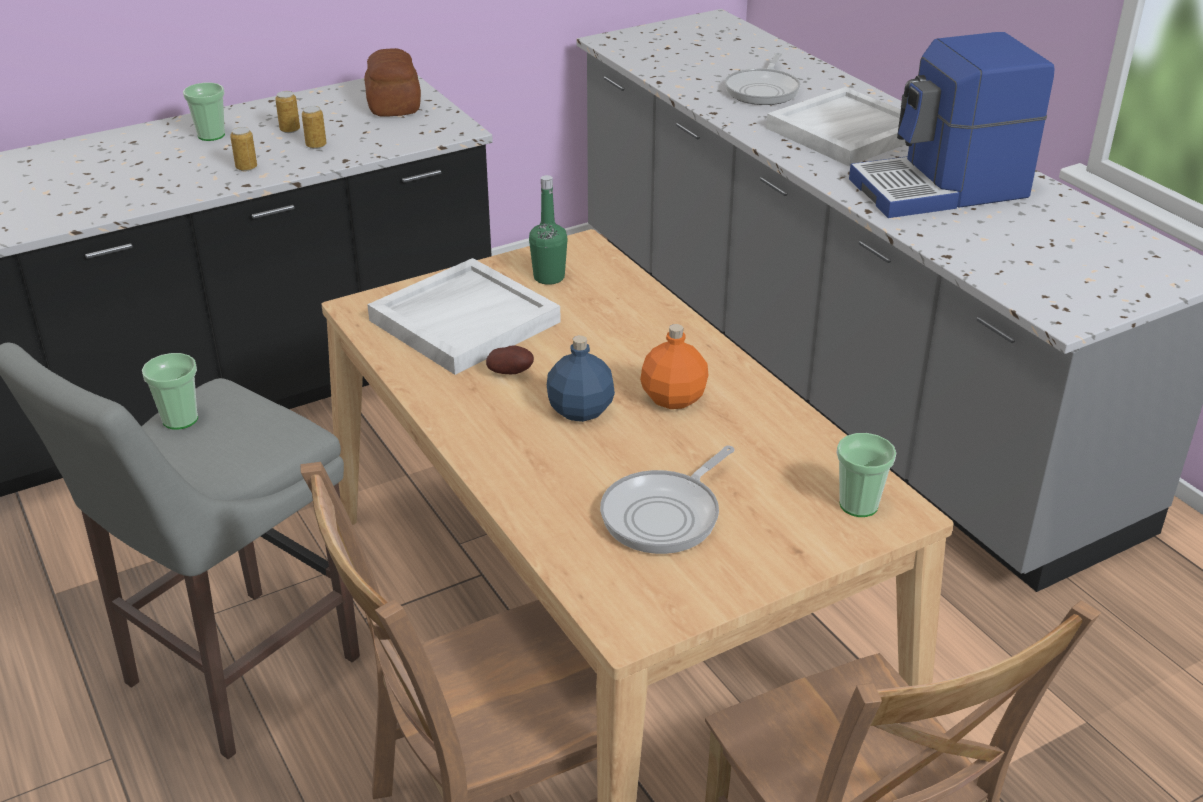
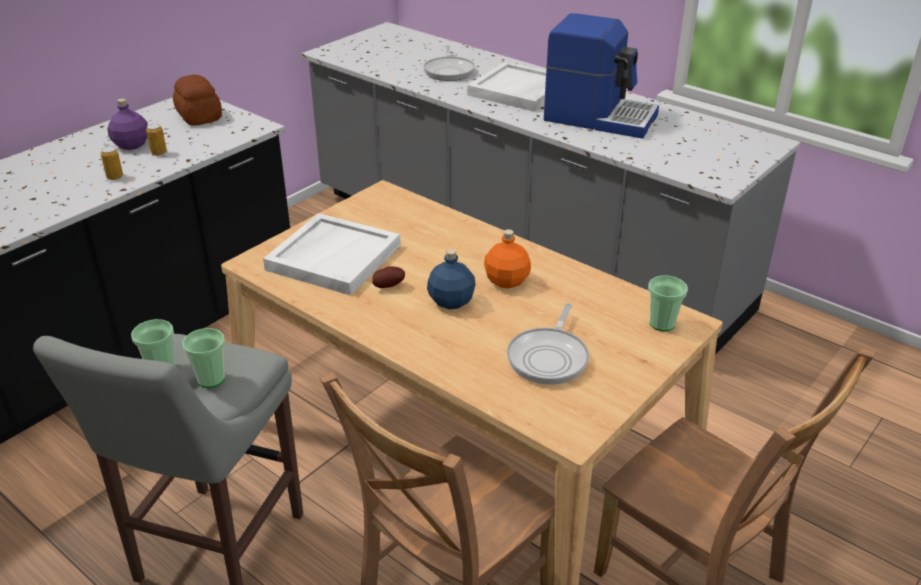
camera: 20 degrees left, 0 degrees up
(211, 135) = (70, 158): cup -> cup (211, 379)
(290, 130) = (131, 145): can -> purple bottle
(549, 277) = (374, 217): green bottle -> none
(941, 189) = (599, 117): coffee machine -> coffee machine turned 120 degrees counterclockwise

